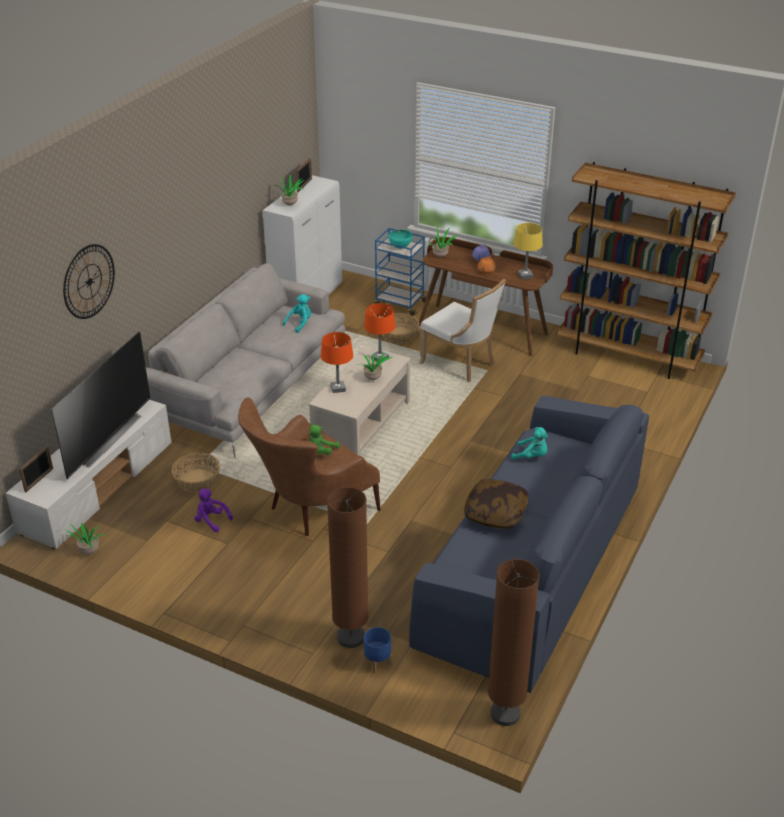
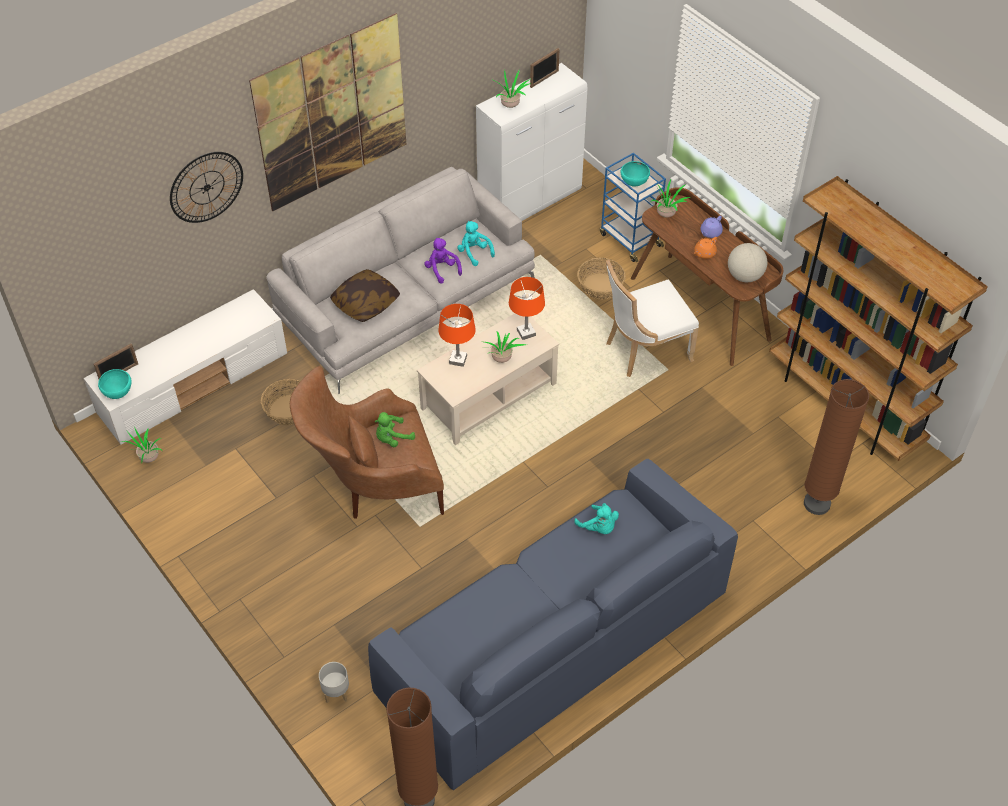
camera: 25 degrees right, 15 degrees up
(47, 494) = (118, 393): none -> turquoise bowl
(105, 438) = (203, 342): television -> none
(171, 211) = (332, 113): none -> picture
(211, 521) = (276, 464): purple plush toy -> purple plush toy (442, 270)
(300, 324) = (474, 253): turquoise plush toy -> turquoise plush toy turned 105 degrees counterclockwise
(350, 637) = (328, 654): brown floor lamp -> brown floor lamp (816, 504)
(378, 662) = (337, 692): blue planter -> grey planter
(461, 364) = (644, 350): white chair -> white chair turned 90 degrees clockwise
(495, 513) = (514, 586): pillow -> pillow (365, 303)
(525, 275) = (744, 276): yellow table lamp -> globe

